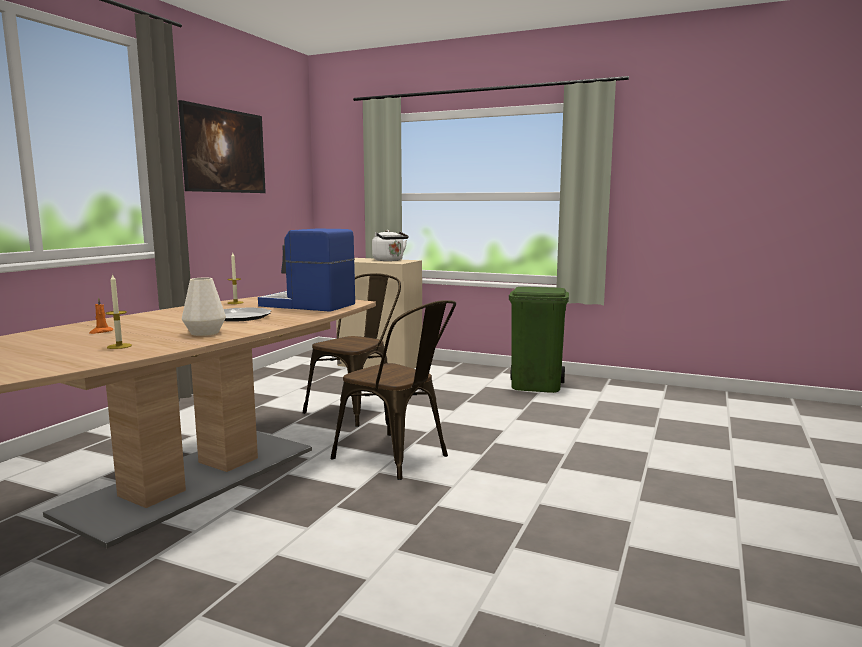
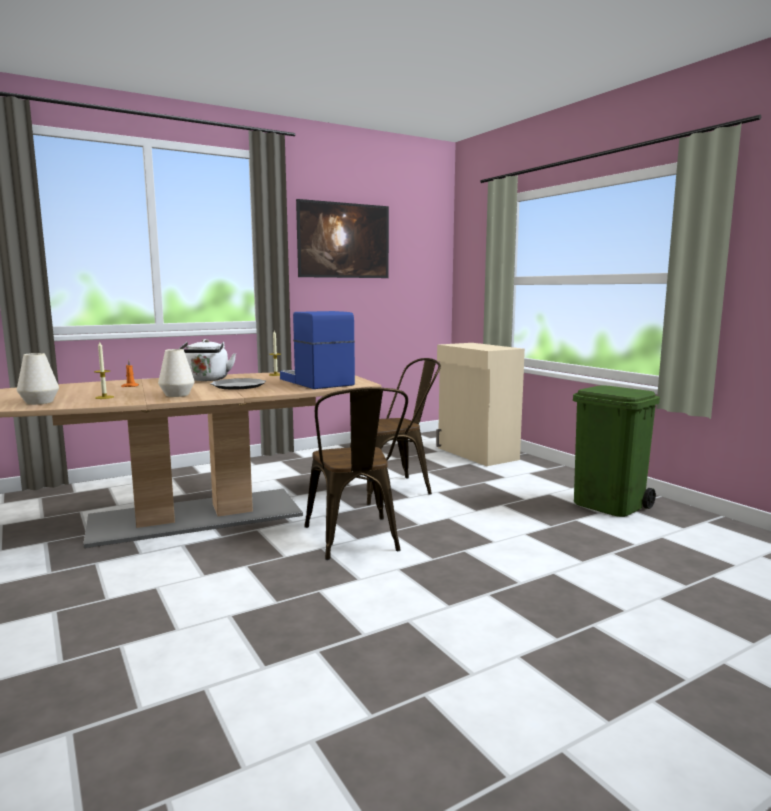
camera: 35 degrees right, 0 degrees up
(46, 362) = (39, 402): none -> white vase
(389, 260) = (489, 347): white kettle -> white kettle (207, 380)

